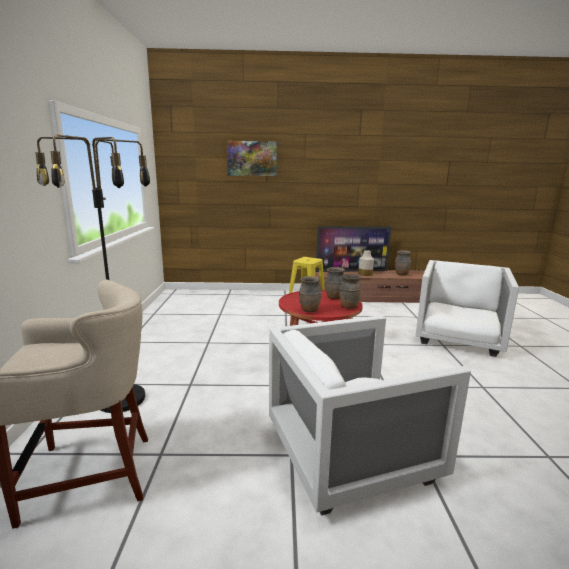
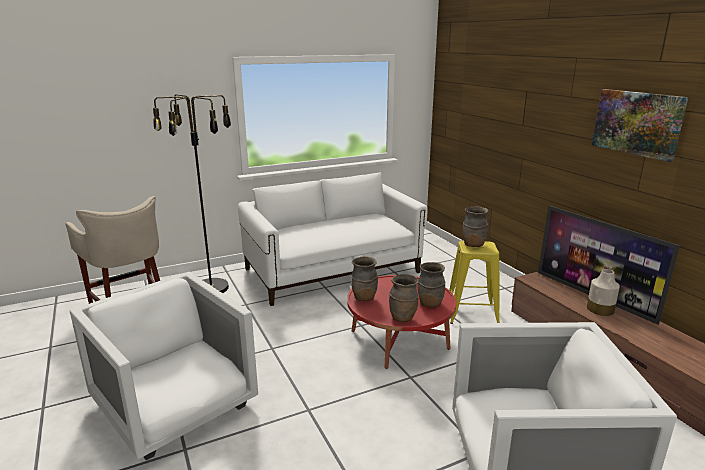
camera: 65 degrees right, 5 degrees up
(183, 333) = (333, 271): none -> white sofa
(252, 158) = (510, 91): picture -> picture (637, 123)
(401, 274) = (661, 341): brown vase -> brown vase (473, 245)

